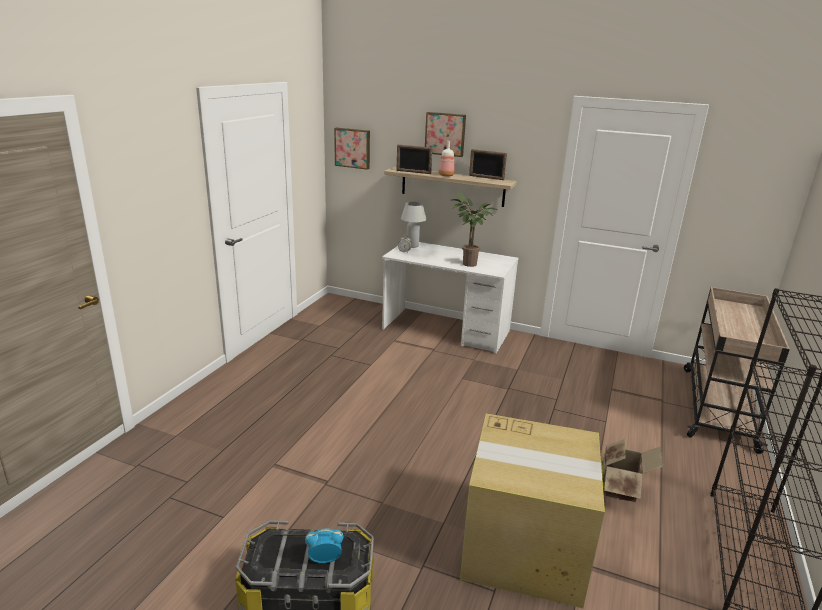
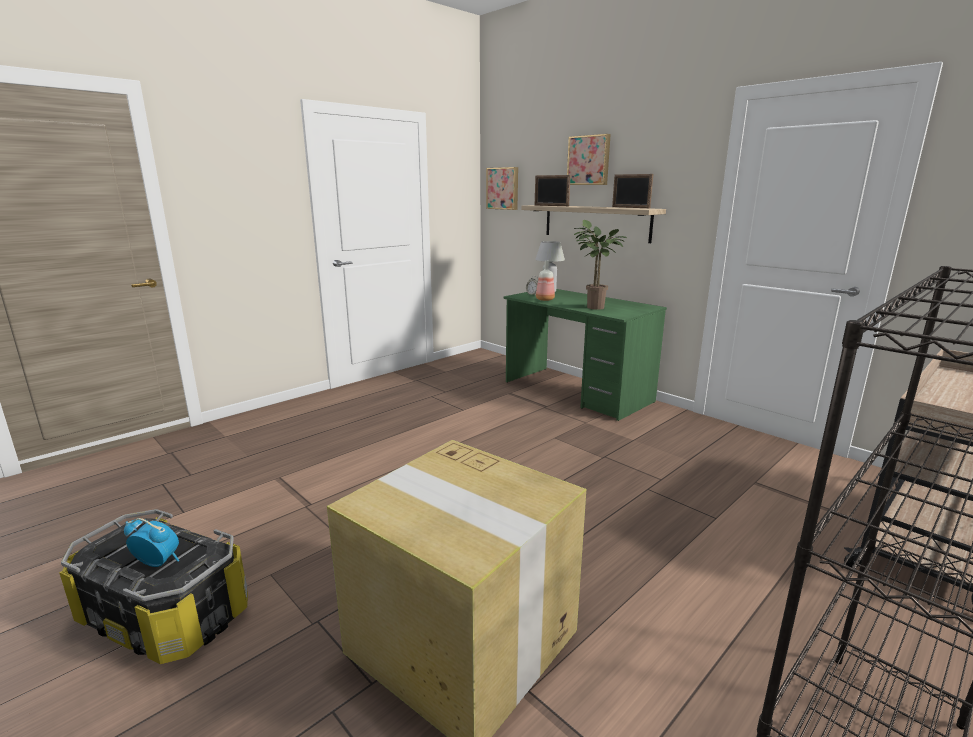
camera: 25 degrees right, 5 degrees down
(446, 175) = (583, 206): bottle -> bottle (544, 299)
(446, 330) = (576, 392): white desk -> green desk
(621, 488) = (674, 607): cardboard box -> none

